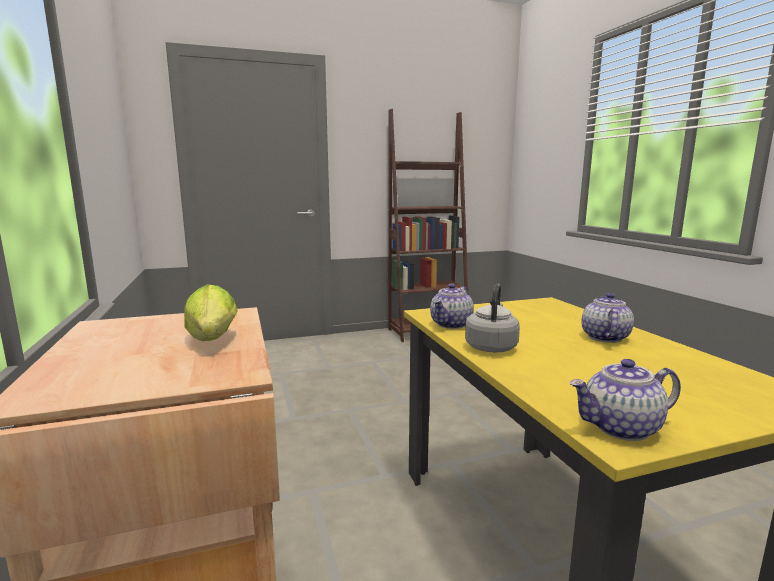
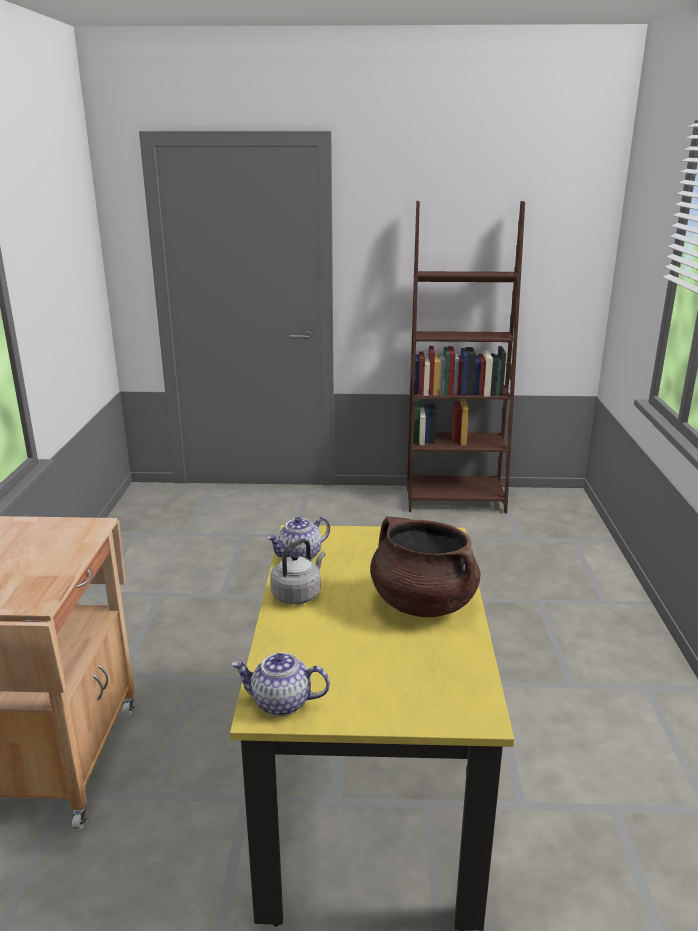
camera: 20 degrees right, 10 degrees up
(212, 341) = (47, 561): lettuce -> none
(604, 337) = (422, 603): teapot -> brown cooking pot

